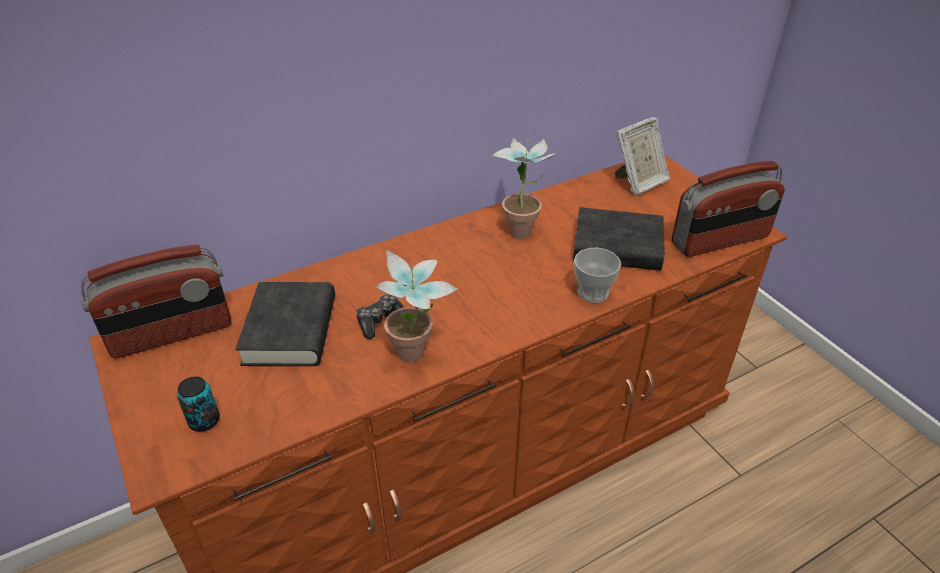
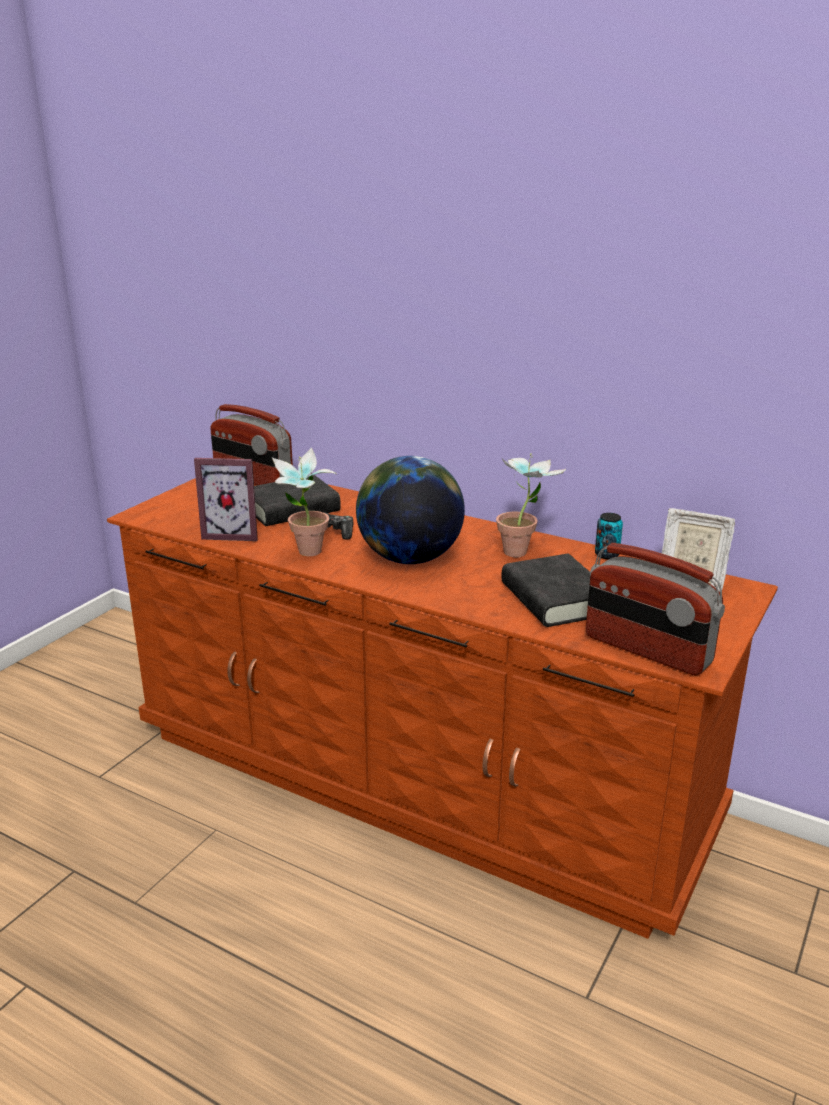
camera: 60 degrees right, 15 degrees down
(204, 421) = (187, 512): can -> can (607, 555)
(309, 398) = (233, 533): none -> picture frame
(482, 293) = (409, 558): none -> globe
(593, 292) = (468, 602): cup -> none

